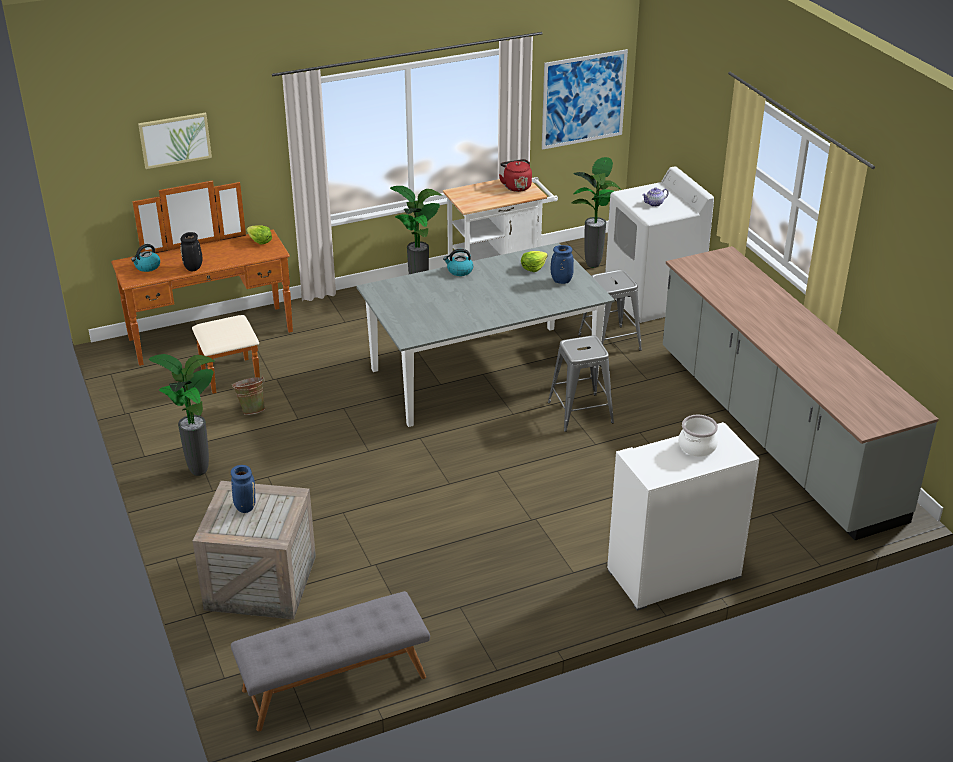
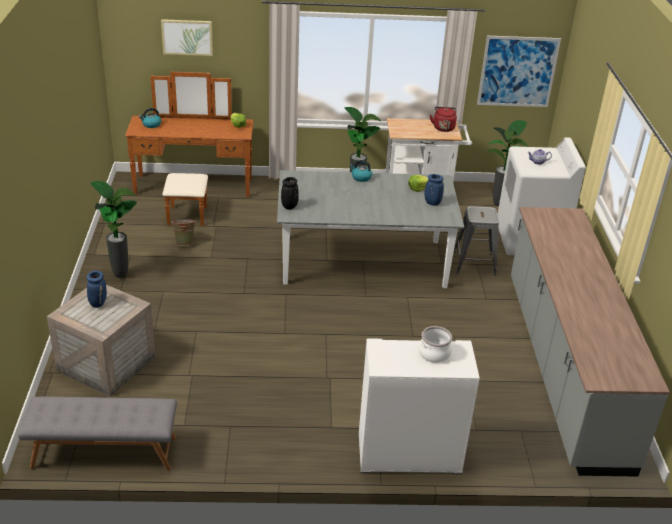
camera: 20 degrees right, 0 degrees up
(193, 268) = (180, 133): black vase -> black vase (289, 207)
(580, 412) = (417, 309): grey stool -> none

